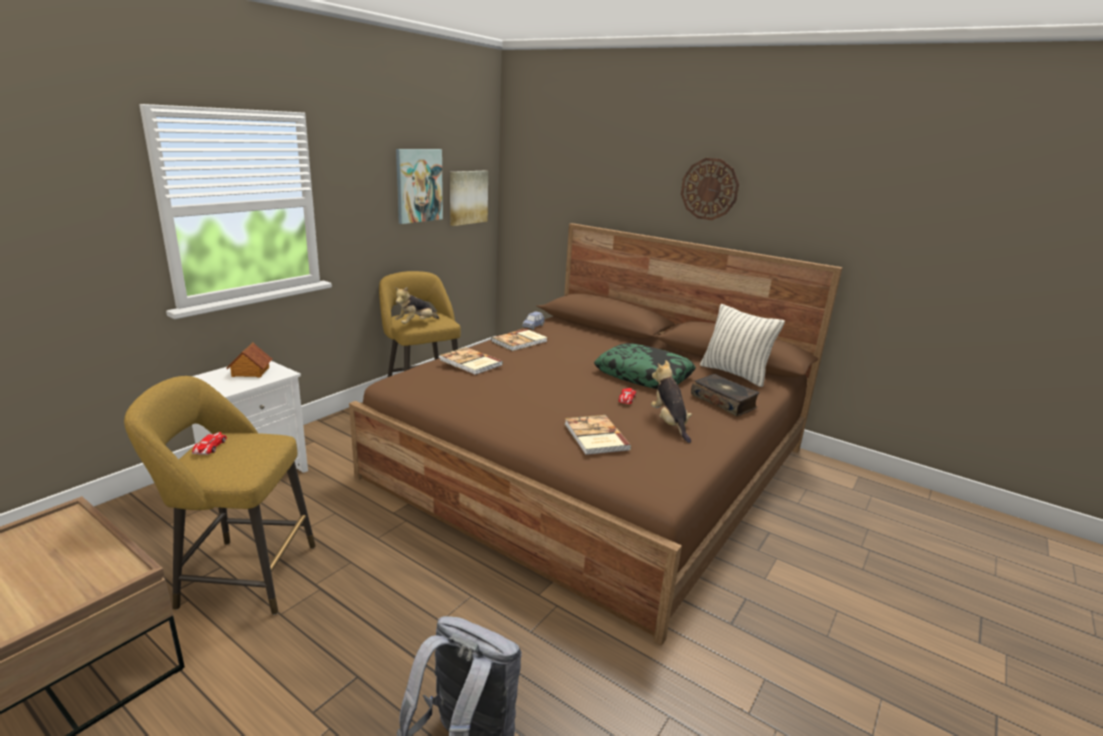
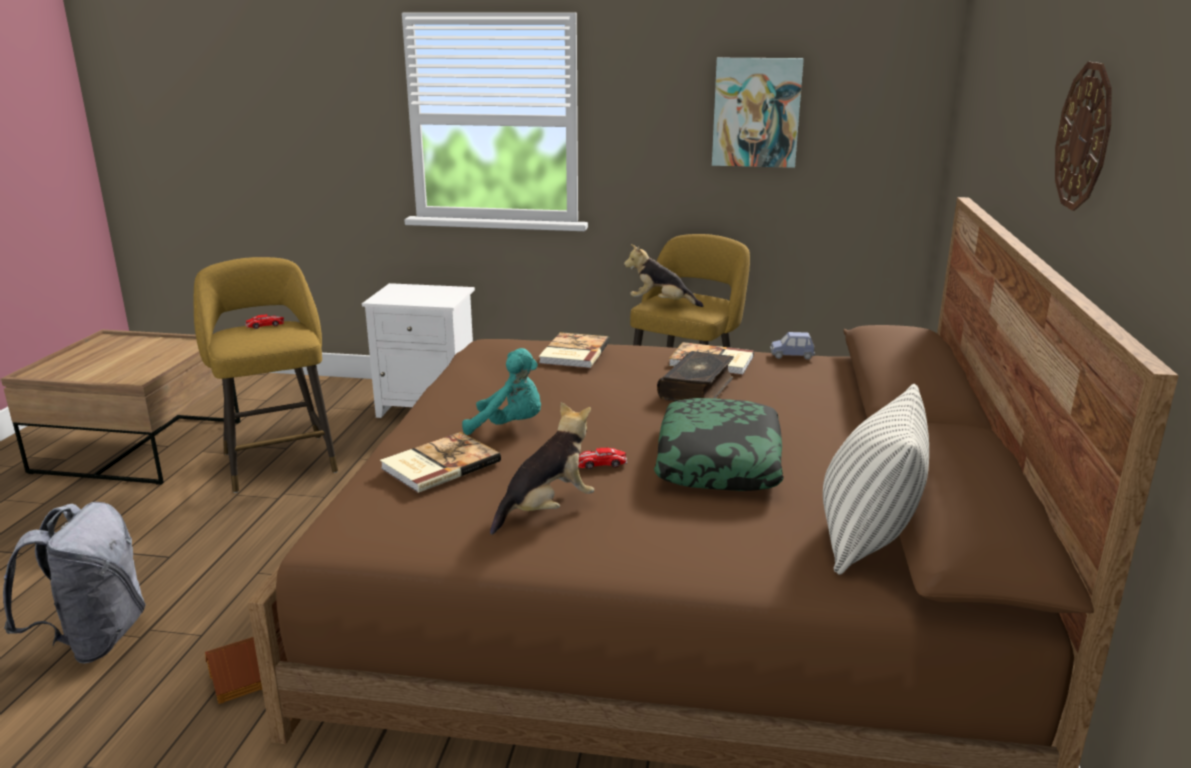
camera: 65 degrees right, 0 degrees up
(250, 372) = (432, 294): toy house -> toy house (236, 682)
(467, 197) = (864, 139): picture -> none
(554, 407) = (509, 426): none -> turquoise plush toy
(724, 402) = (698, 543): book -> book (697, 388)

